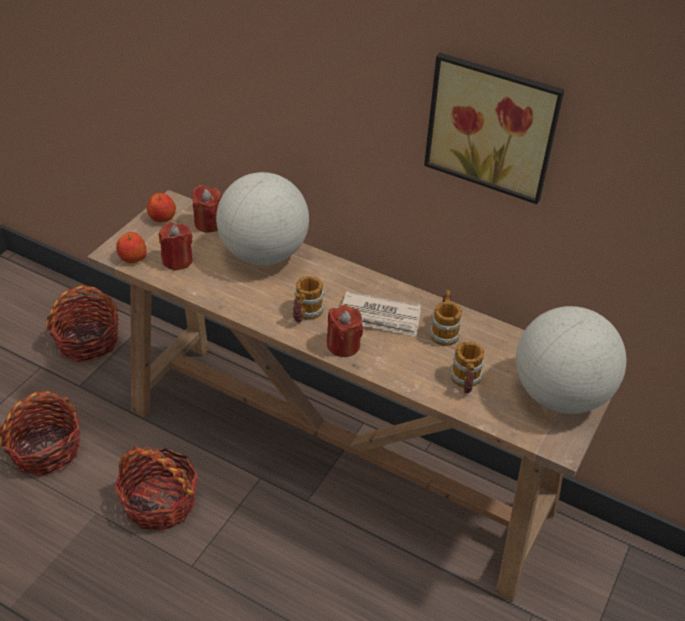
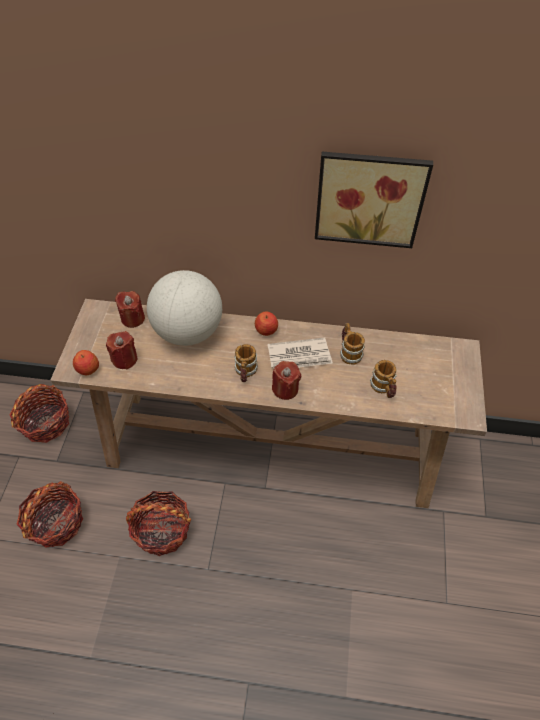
camera: 20 degrees left, 10 degrees up
(162, 217) = (93, 325): apple -> apple (266, 330)
(560, 395) = (449, 375): globe -> none

